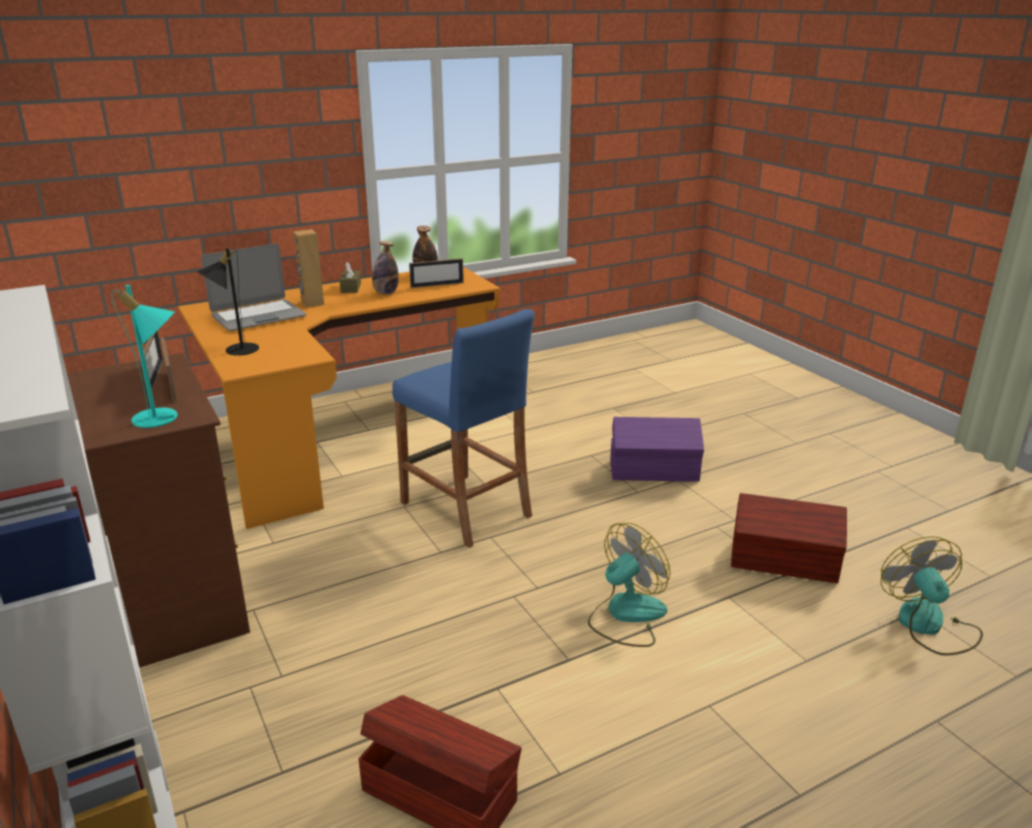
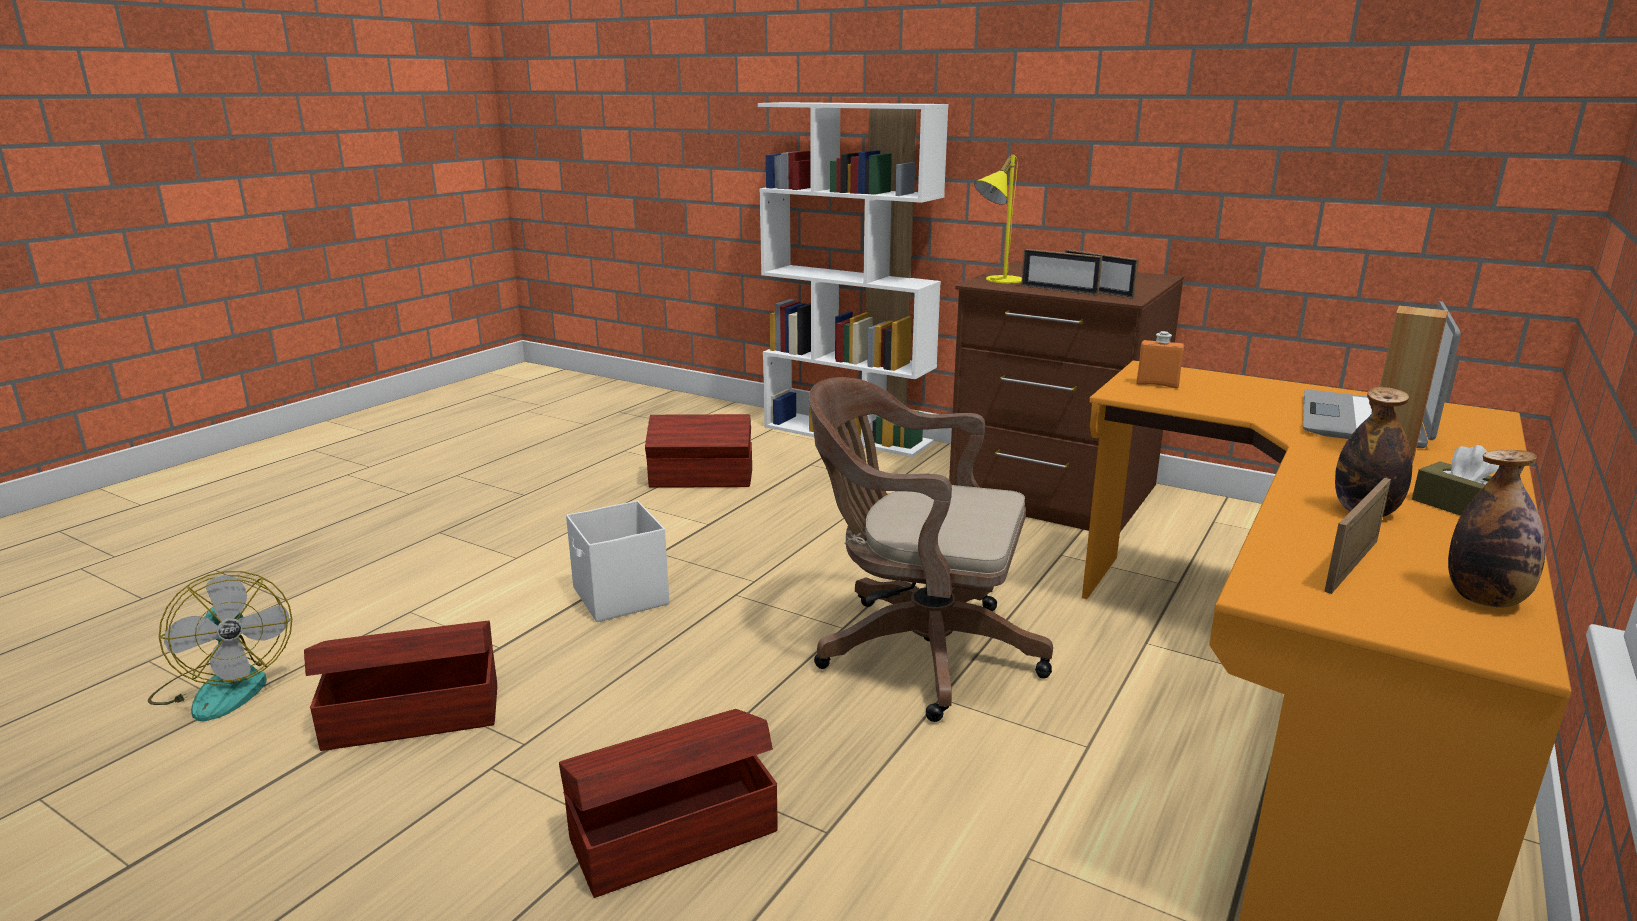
camera: 150 degrees right, 5 degrees down
(162, 419) = (997, 280): turquoise table lamp -> yellow table lamp
(235, 350) = (1225, 382): black table lamp -> none
(276, 357) = (1157, 385): none -> orange bottle
(465, 509) = (917, 650): blue stool -> brown office chair
(626, 615) = (620, 597): fan -> white storage box
(655, 471) = (671, 833): purple storage box -> brown storage box

